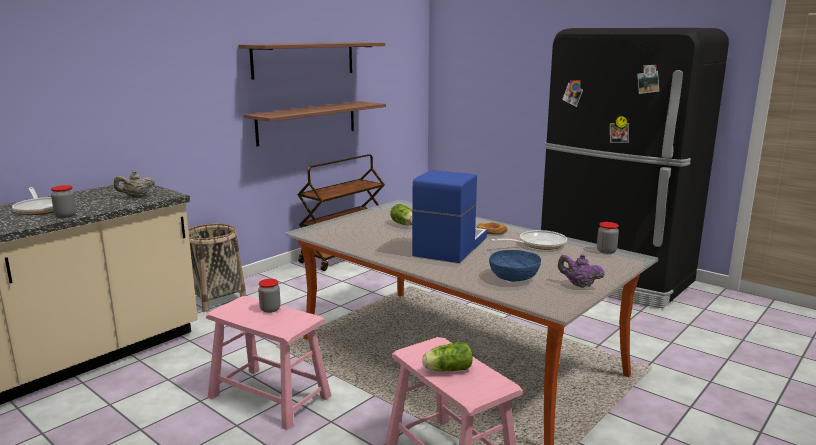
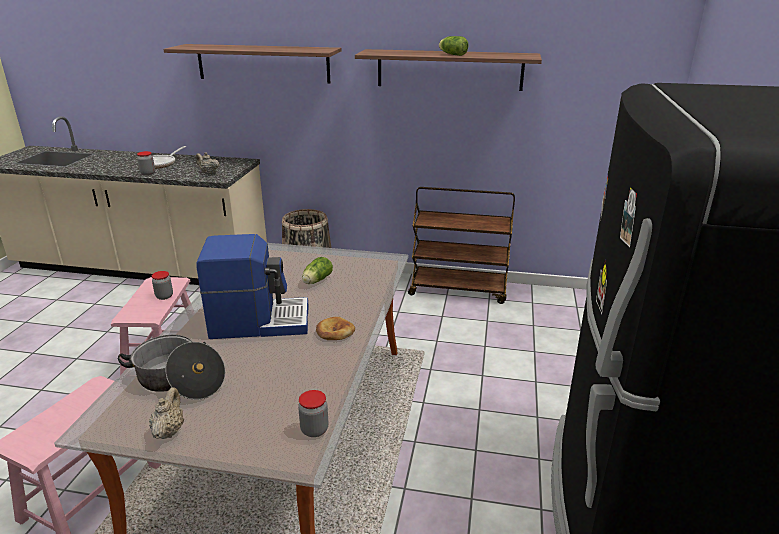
camera: 60 degrees right, 10 degrees up
(307, 122) = (446, 140): shelf -> shelf (263, 63)
(446, 370) = (64, 413): lettuce -> lettuce (452, 54)
(514, 277) = (179, 381): blue bowl -> cooking pot
(538, 244) = (306, 372): frying pan -> none
(579, 285) = (169, 430): purple teapot -> beige teapot

